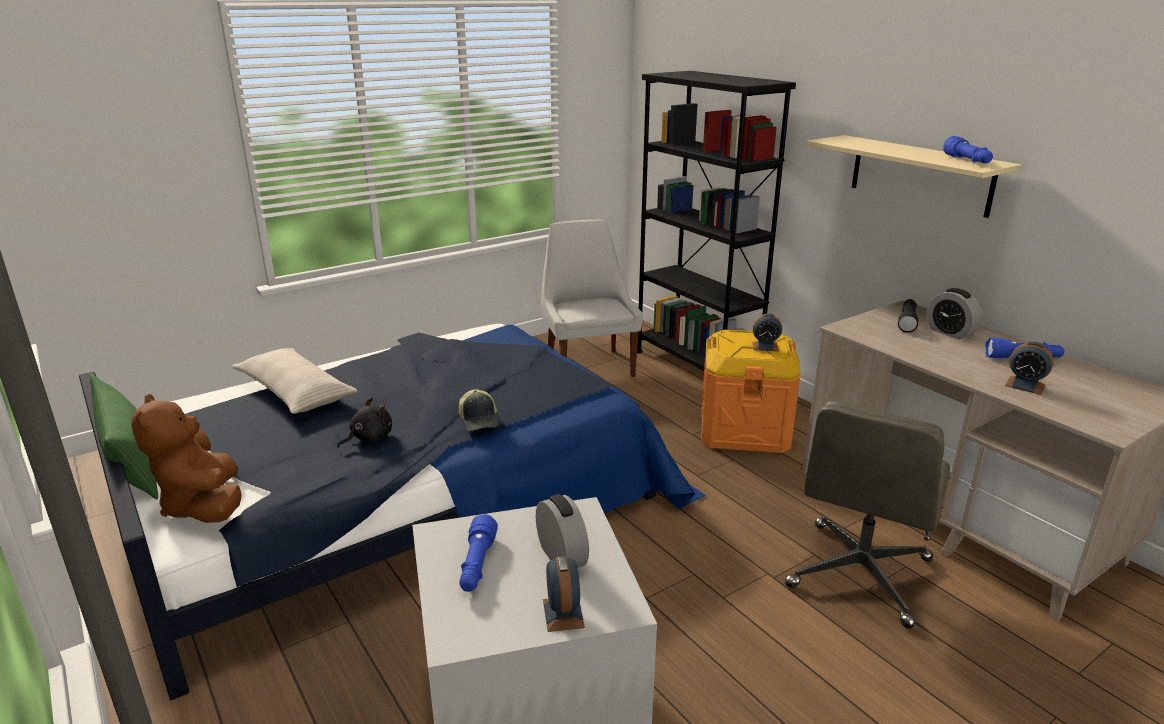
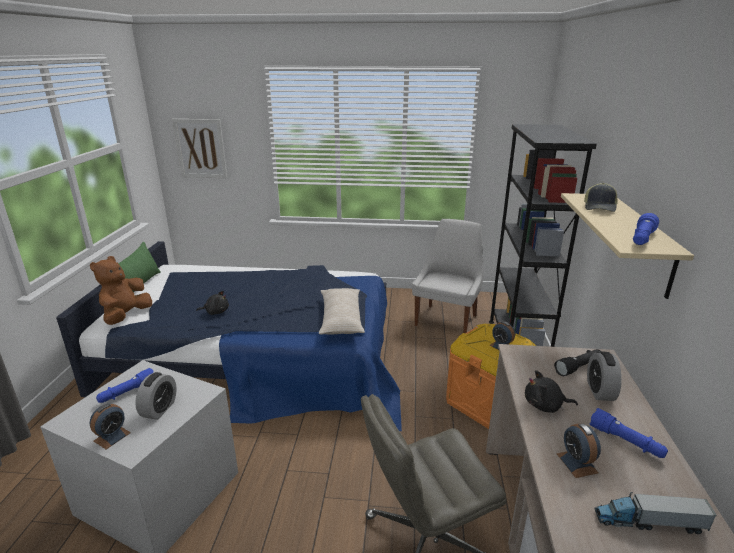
camera: 40 degrees right, 0 degrees up
(93, 173) = (200, 148): none -> picture
(295, 393) = (227, 277): beige pillow -> beige pillow (341, 319)
(480, 420) = (268, 323): cap -> cap (600, 207)
(939, 358) = (545, 406): none -> black plush toy
(1114, 398) = (649, 522): none -> toy truck

